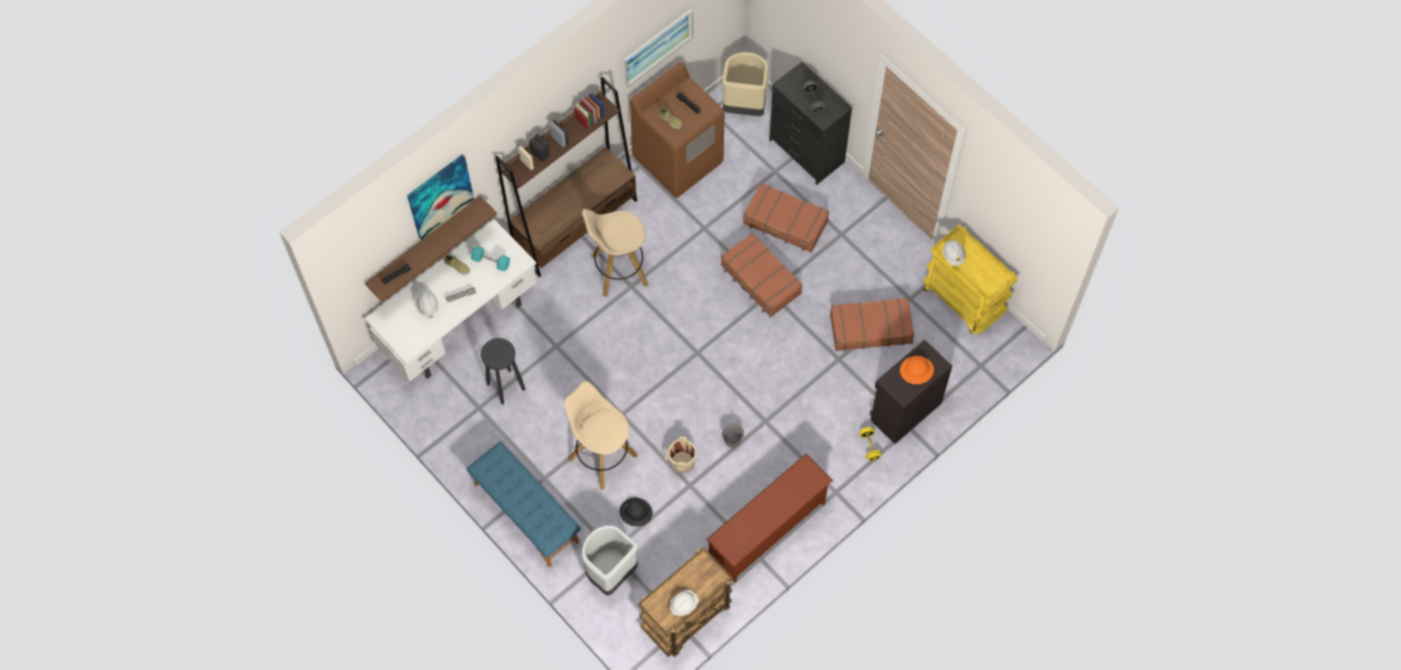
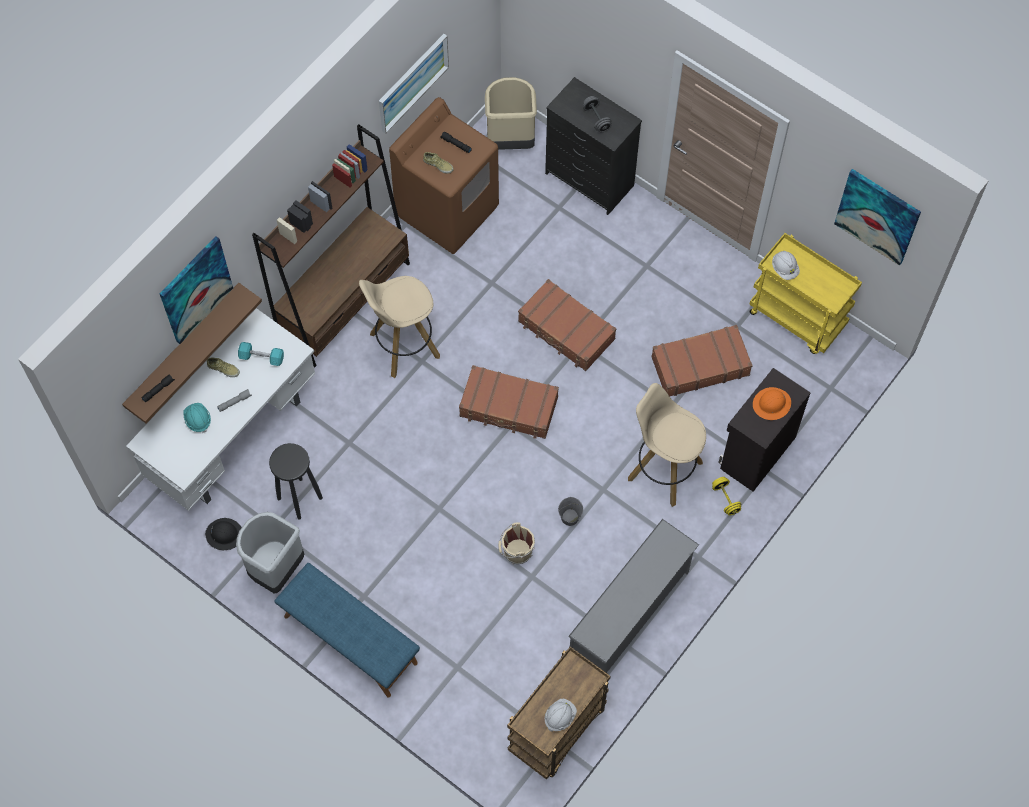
camera: 10 degrees left, 0 degrees up
(428, 306) = (198, 420): white hard hat -> turquoise hard hat
(601, 456) = (425, 560): beige stool -> beige stool (663, 470)
(610, 573) = (460, 693): grey trash can -> grey trash can (275, 569)
(636, 512) = (476, 618): black hard hat -> black hard hat (224, 534)
(768, 531) = (630, 614): brown shoe rack -> grey shoe rack
(785, 223) = (581, 263): brown suitcase -> brown suitcase (509, 407)
(1031, 223) = (877, 216): none -> picture

